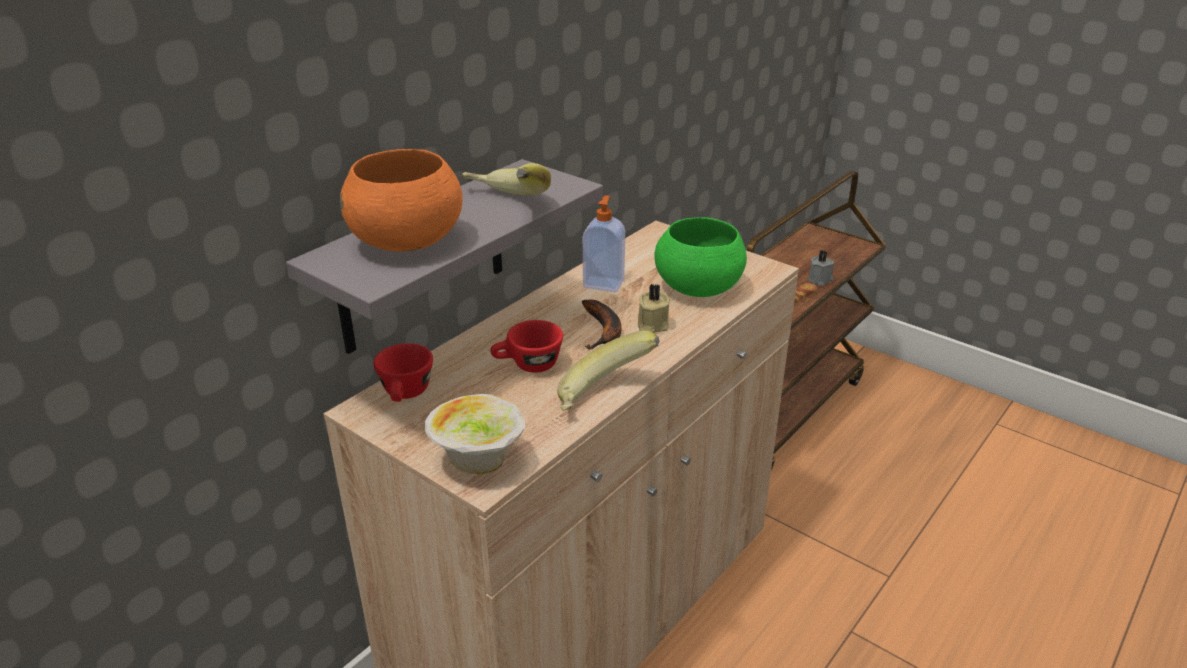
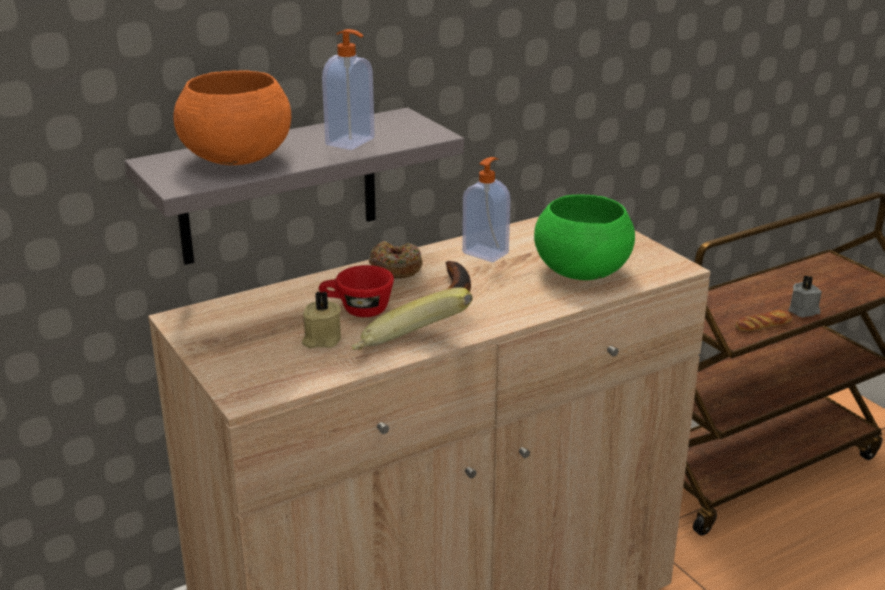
camera: 20 degrees right, 5 degrees down
(406, 394) = (229, 313): red cup -> none
(478, 463) = (251, 380): bowl -> none
(504, 205) = (351, 142): banana -> soap dispenser
(534, 315) = (395, 268): none -> donut
(651, 326) = (505, 297): beige candle -> beige candle (321, 340)

